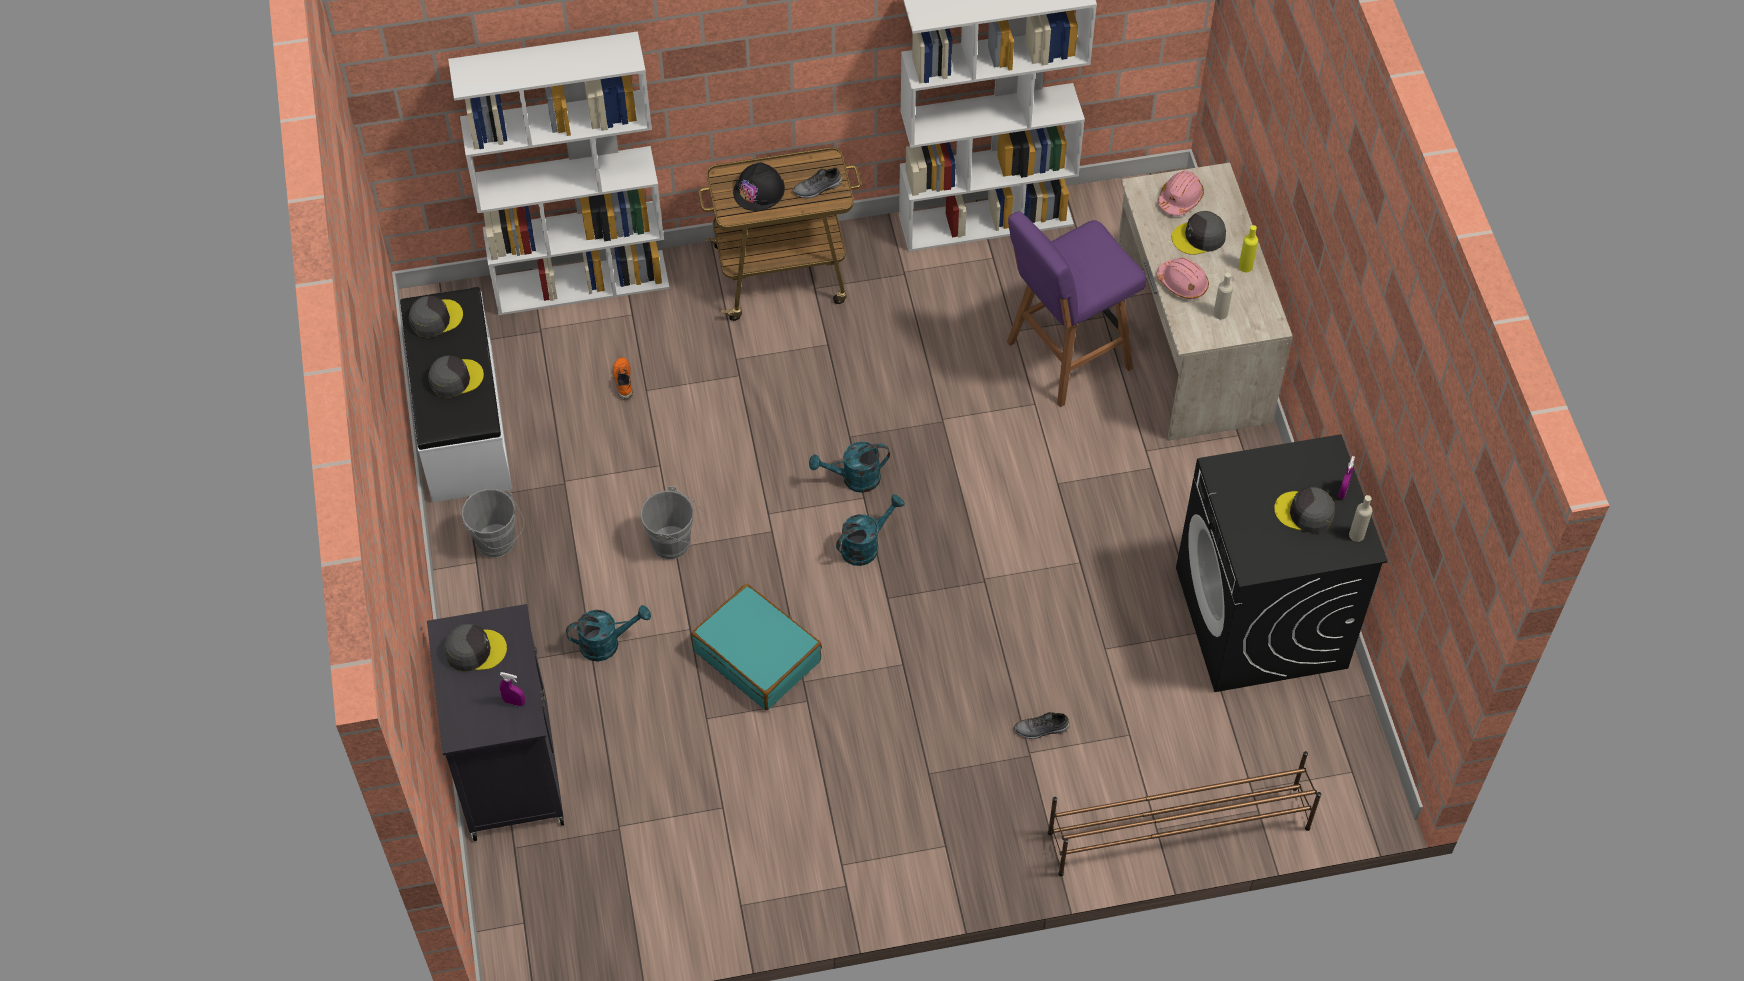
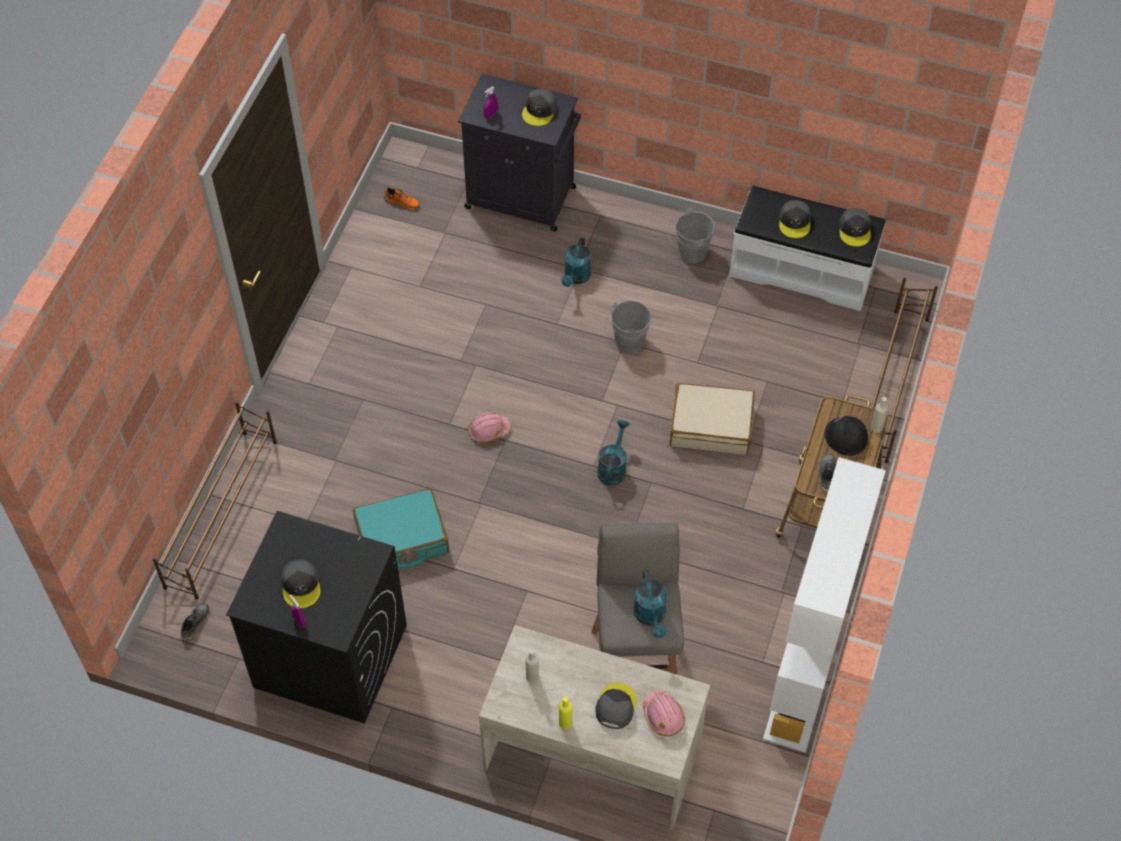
camera: 120 degrees right, 0 degrees up
(582, 282) = (890, 385): white bookcase -> brown shoe rack
(622, 381) = (784, 371): orange shoe -> orange shoe (402, 202)
(740, 415) = (711, 426): none -> beige suitcase
(758, 655) = (511, 350): turquoise suitcase -> turquoise suitcase (402, 538)
(865, 545) = (554, 448): turquoise watering can -> turquoise watering can (651, 616)
(1041, 729) = (346, 476): grey shoe -> grey shoe (194, 623)
(1065, 357) = (635, 659): purple stool -> grey stool
(1182, 283) = (578, 667): pink hard hat -> pink hard hat (488, 431)
(1304, 513) = (301, 585): grey cap -> grey cap turned 120 degrees clockwise
(1356, 535) = (259, 607): beige bottle -> beige bottle (876, 427)

